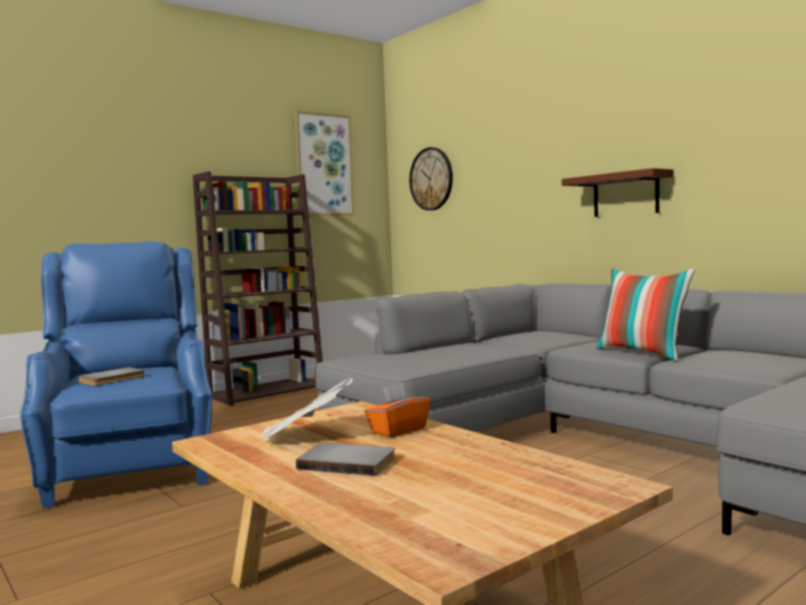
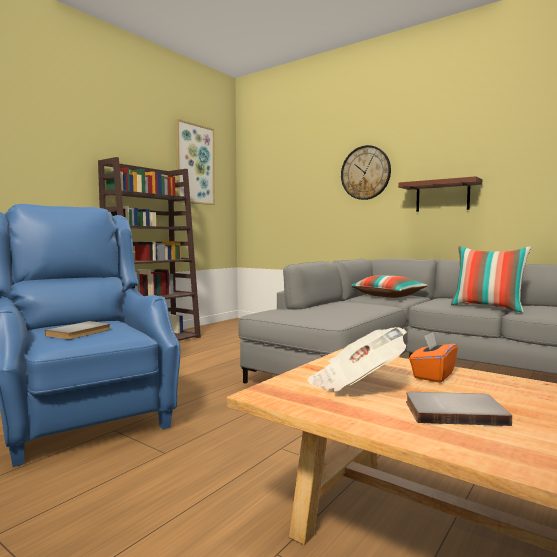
camera: 15 degrees left, 0 degrees up
(431, 179) = (276, 181): wall clock -> wall clock (365, 173)
(537, 336) = (388, 296): none -> pillow

